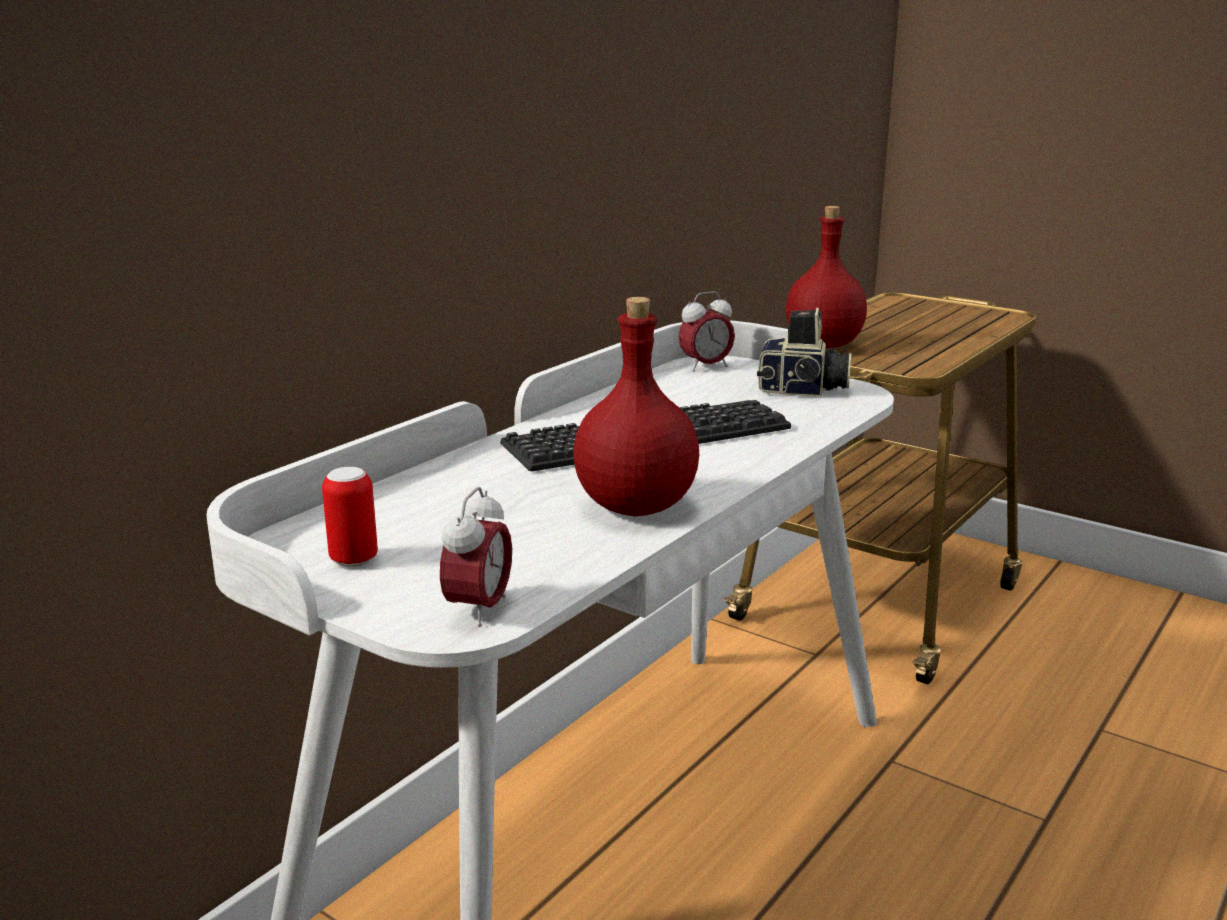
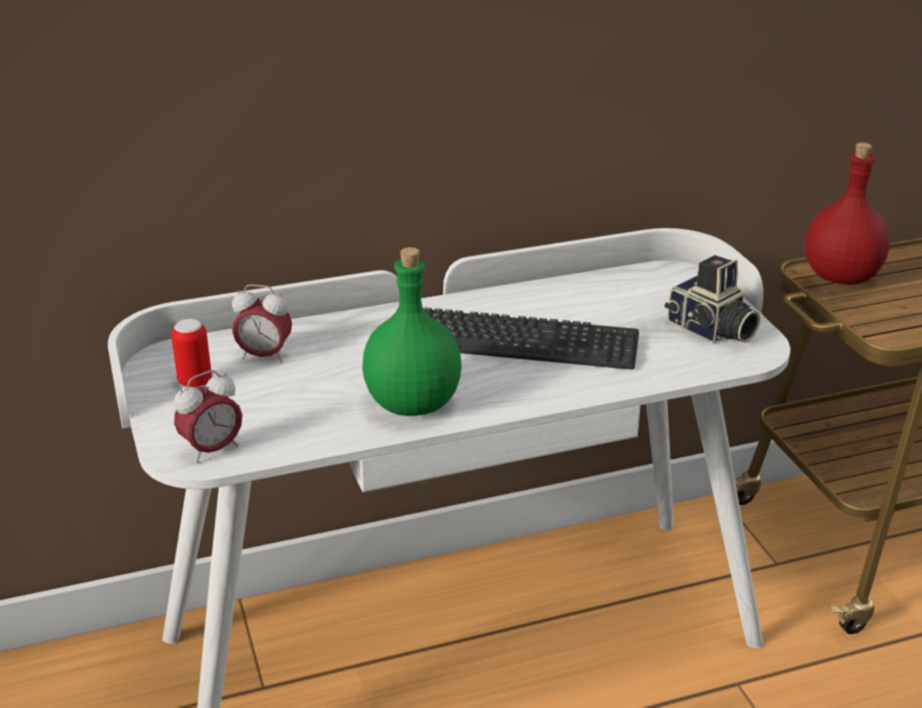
camera: 35 degrees right, 10 degrees up
(638, 506) = (414, 404): red bottle -> green bottle
(705, 367) = (667, 277): alarm clock -> alarm clock (264, 356)

